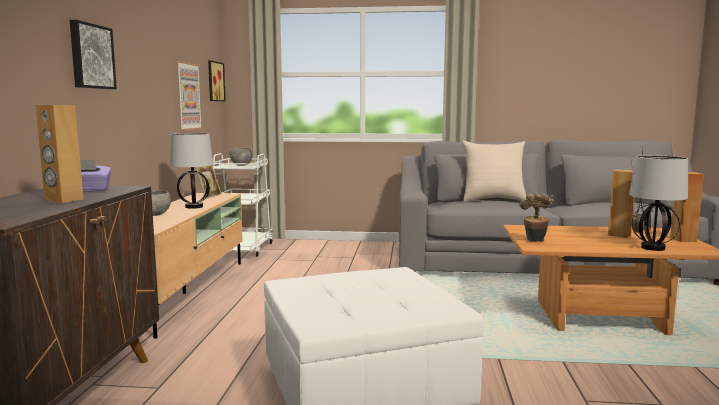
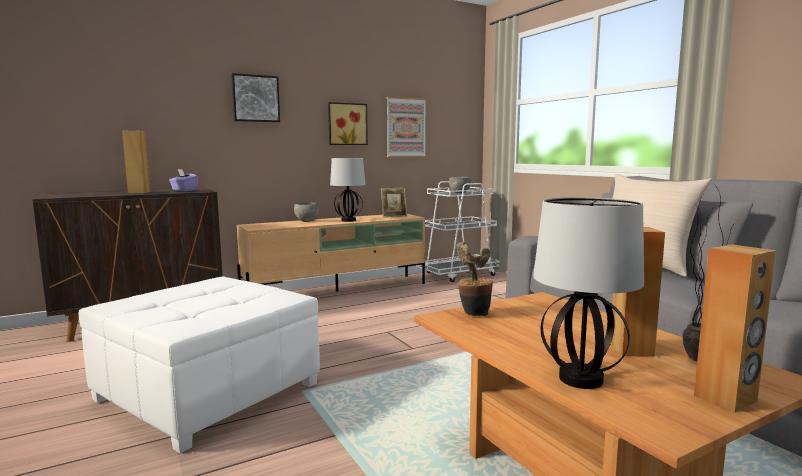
camera: 55 degrees right, 0 degrees up
(214, 81) = (460, 113): picture -> picture (347, 124)

